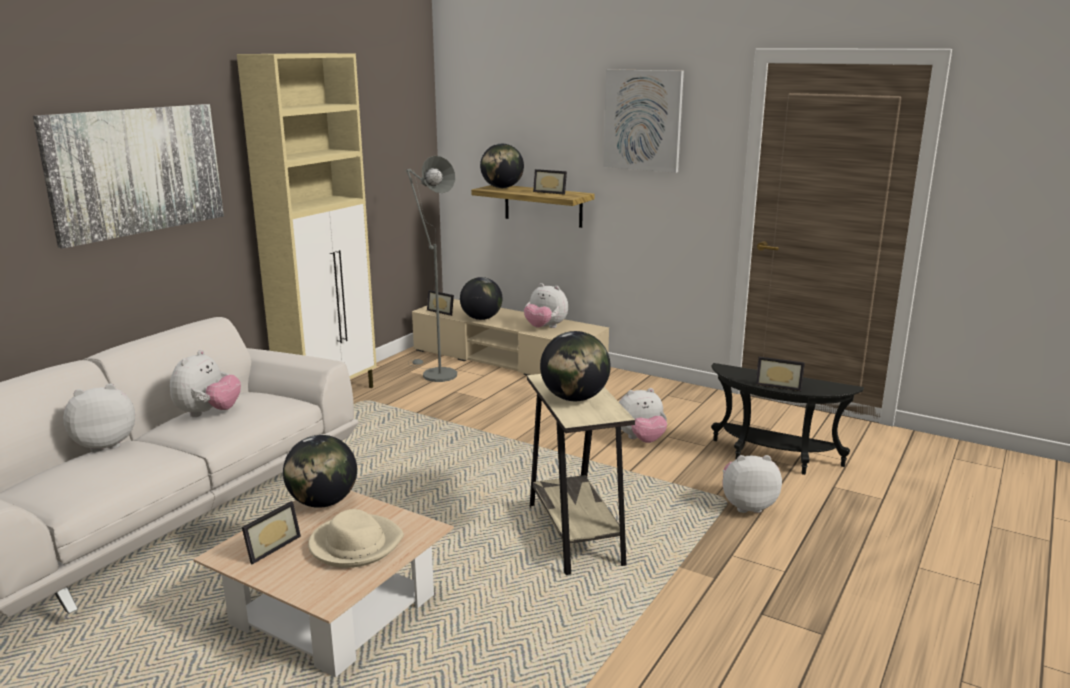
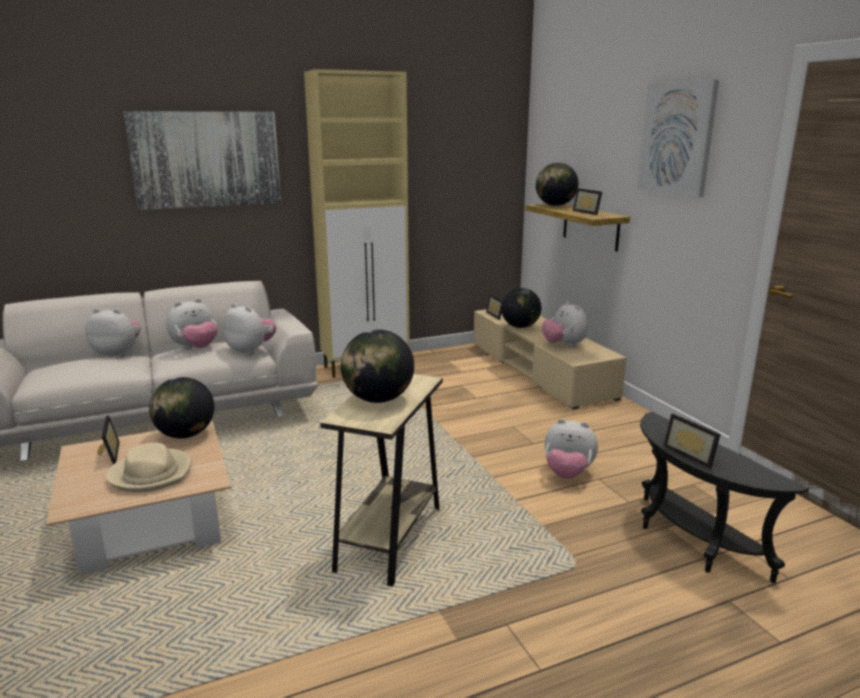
camera: 35 degrees right, 0 degrees up
(270, 547) = (107, 454): picture frame -> picture frame turned 90 degrees counterclockwise
(435, 373) = (465, 367): grey floor lamp -> none
(747, 506) = (592, 580): plush toy -> plush toy (251, 351)

